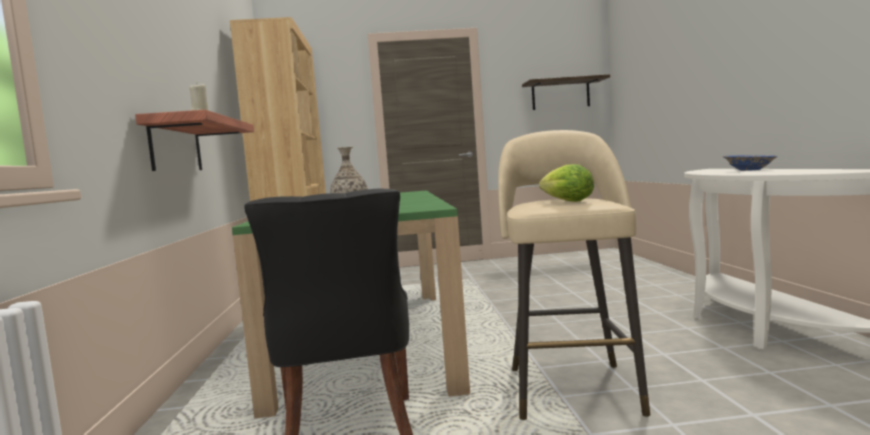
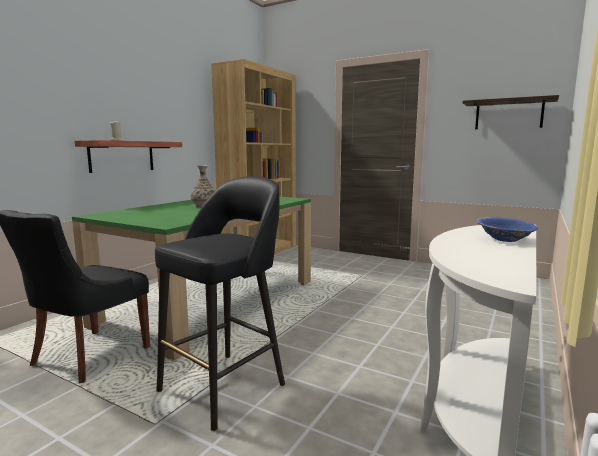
camera: 35 degrees right, 5 degrees up
(564, 201) = (206, 241): lettuce -> none
(572, 388) = (225, 386): beige stool -> black stool

